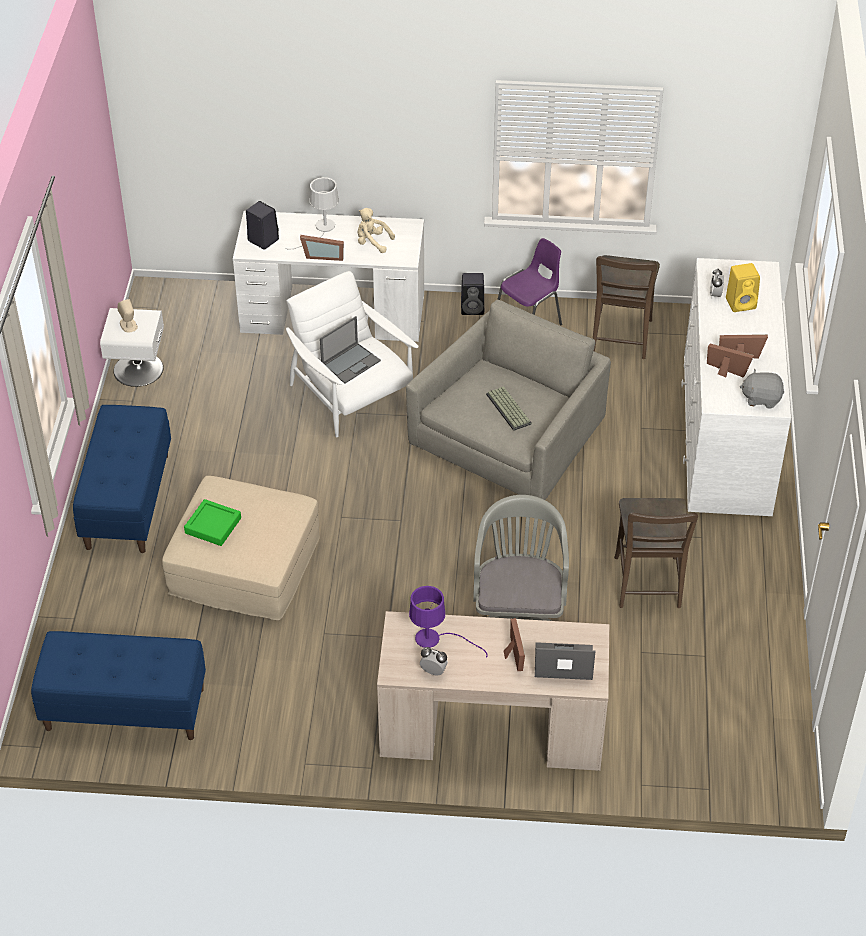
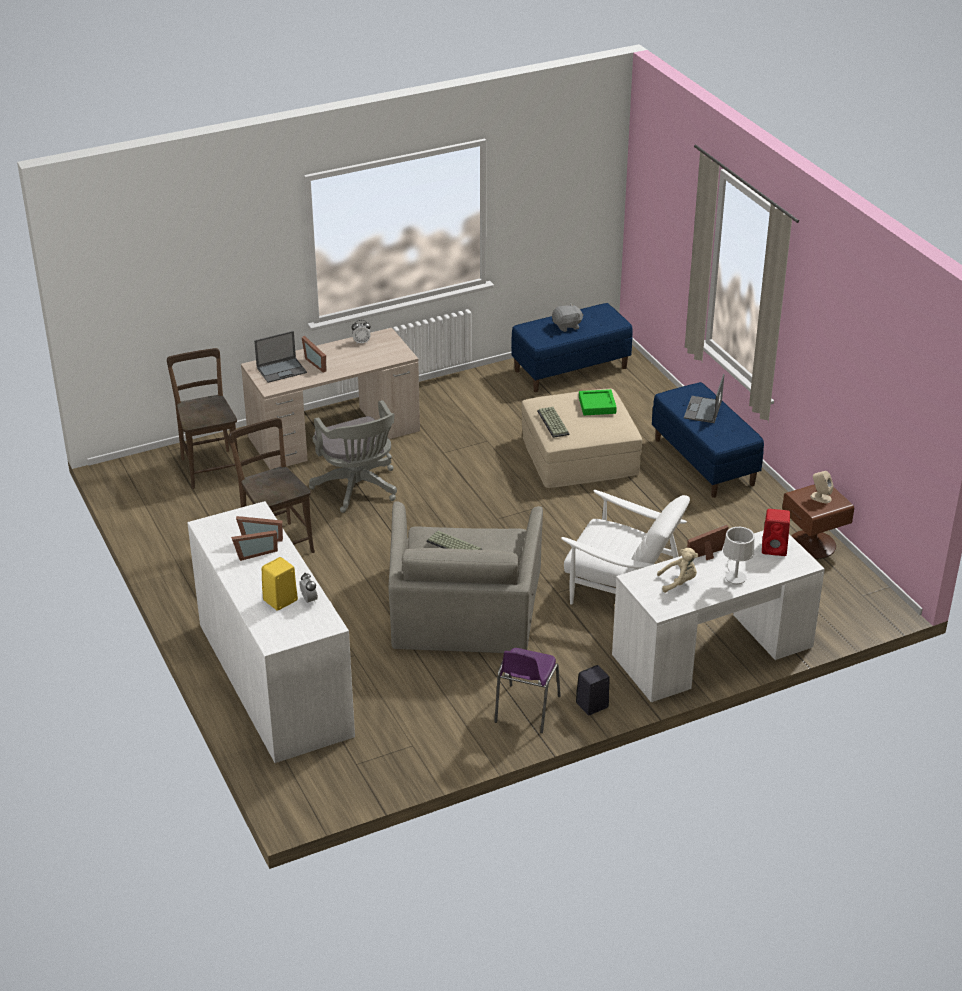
camera: 150 degrees right, 10 degrees down
(137, 369) = (812, 544): white nightstand -> brown nightstand
(262, 240) = (775, 548): black speaker -> red speaker
(280, 522) = (554, 423): none -> keyboard
(351, 363) = (616, 539): laptop -> laptop (703, 410)
(434, 641) = (373, 354): purple table lamp -> none
(620, 339) = (427, 730): brown chair -> brown chair (210, 466)
(761, 398) = (219, 527): grey plush toy -> grey plush toy (567, 326)

